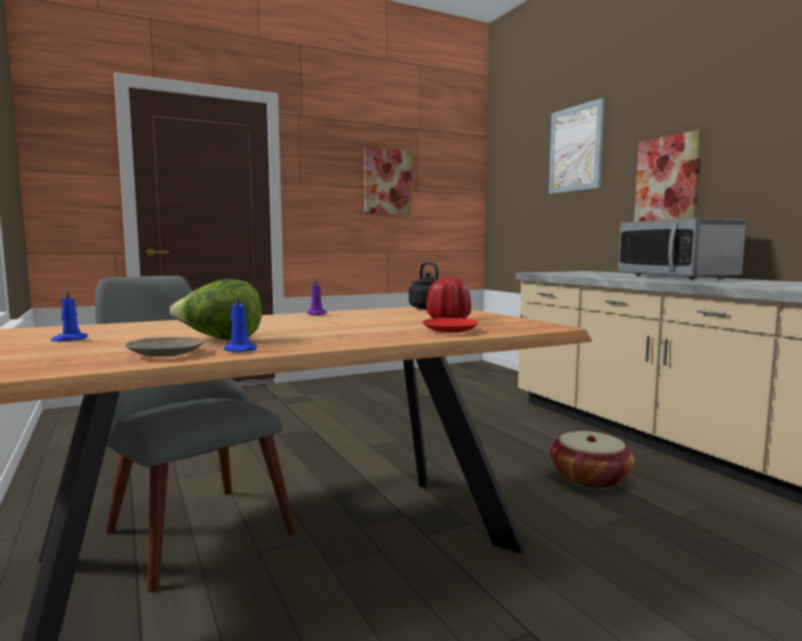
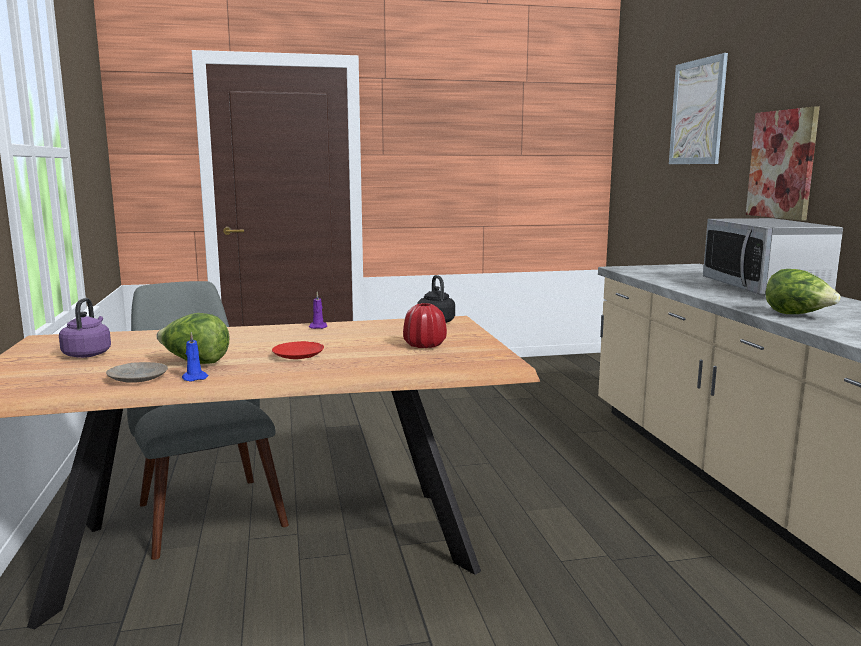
camera: 15 degrees right, 5 degrees up
(69, 340) = (88, 354): blue candle -> purple kettle
(387, 182) = (484, 146): picture -> none
(450, 331) = (400, 363): red plate -> red plate (299, 356)
(590, 478) = (605, 510): basket -> none
(747, 284) = (797, 315): none -> lettuce

